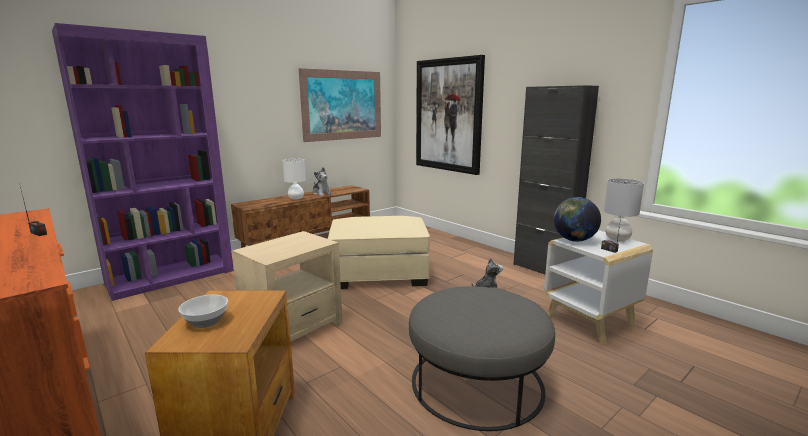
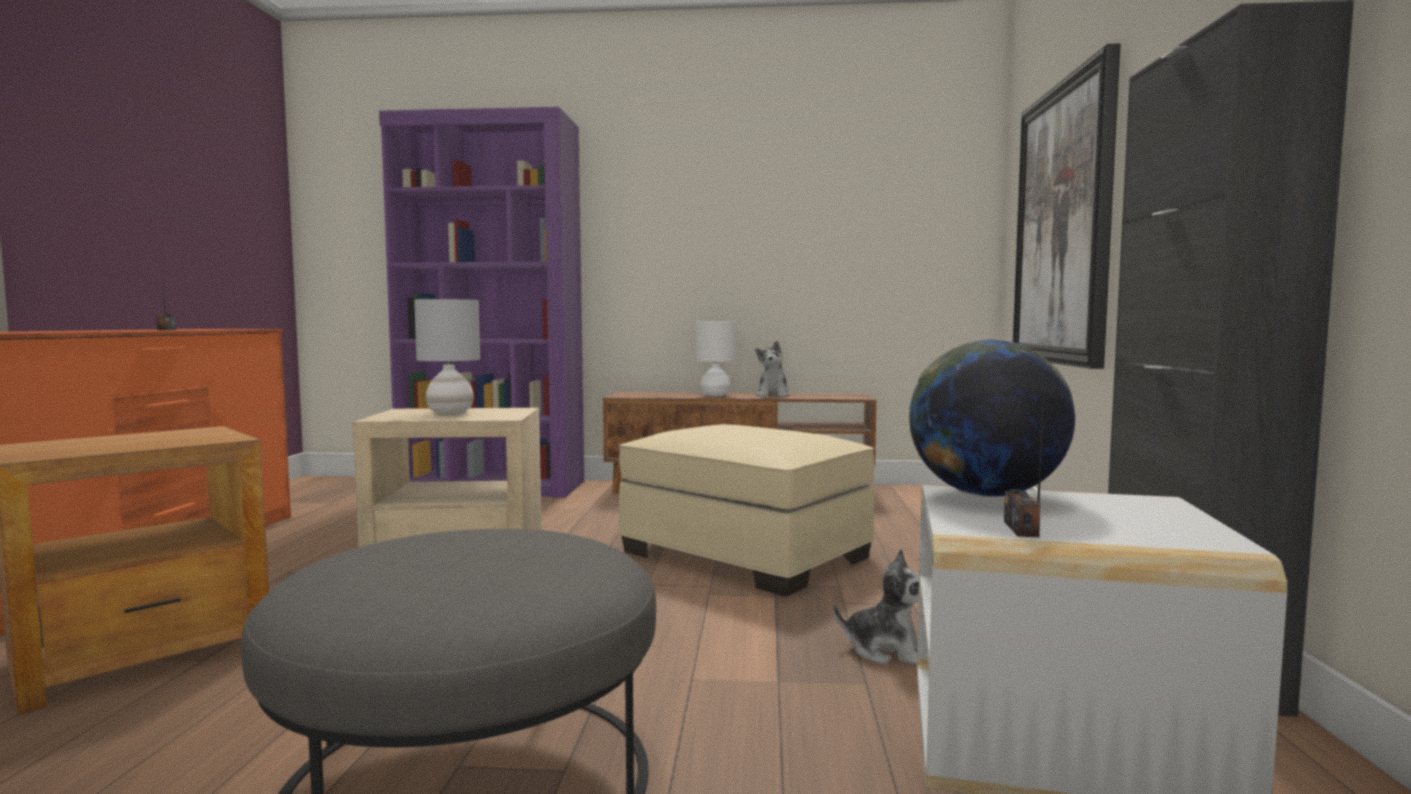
camera: 45 degrees right, 10 degrees down
(206, 322) = (101, 441): bowl -> none
(342, 105) = (857, 226): picture -> none
(617, 239) = (1168, 522): grey table lamp -> grey table lamp (451, 412)

